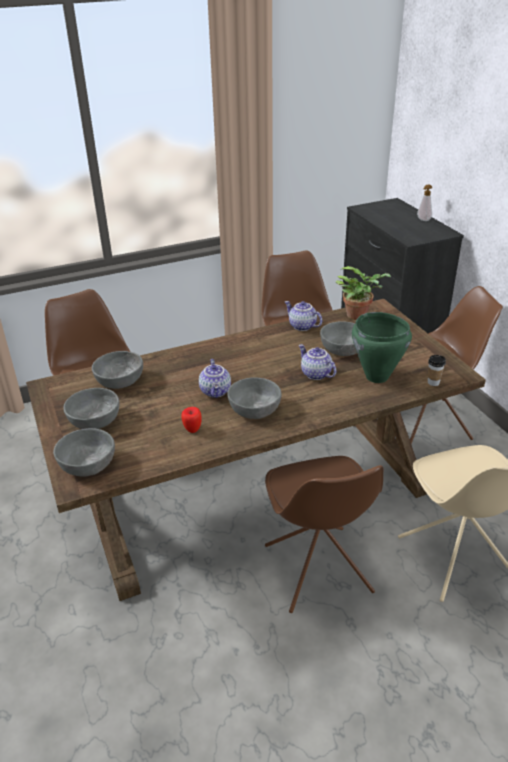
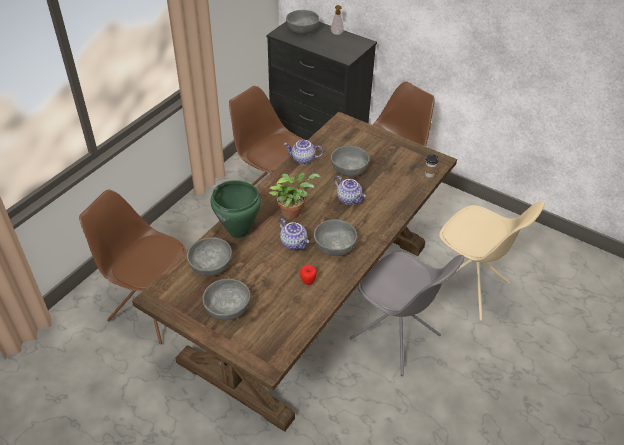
camera: 35 degrees left, 10 degrees up
(87, 464) = (260, 345): grey bowl -> grey bowl (302, 29)
(315, 374) = (349, 199): teapot -> teapot turned 150 degrees counterclockwise
(318, 570) = (396, 338): brown chair -> grey chair
(359, 315) = (334, 133): potted plant -> potted plant (293, 212)
(377, 377) = (391, 184): green cooking pot -> green cooking pot (238, 231)

